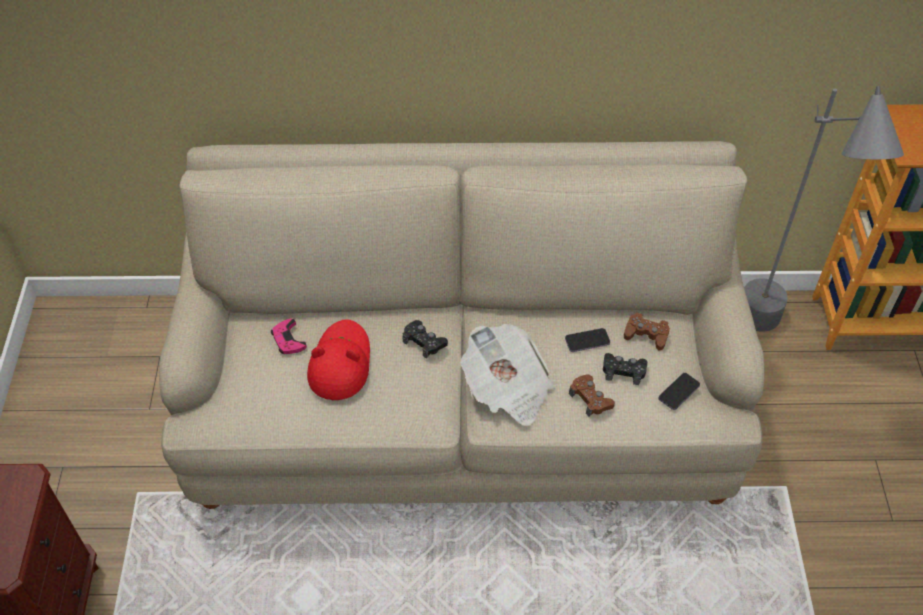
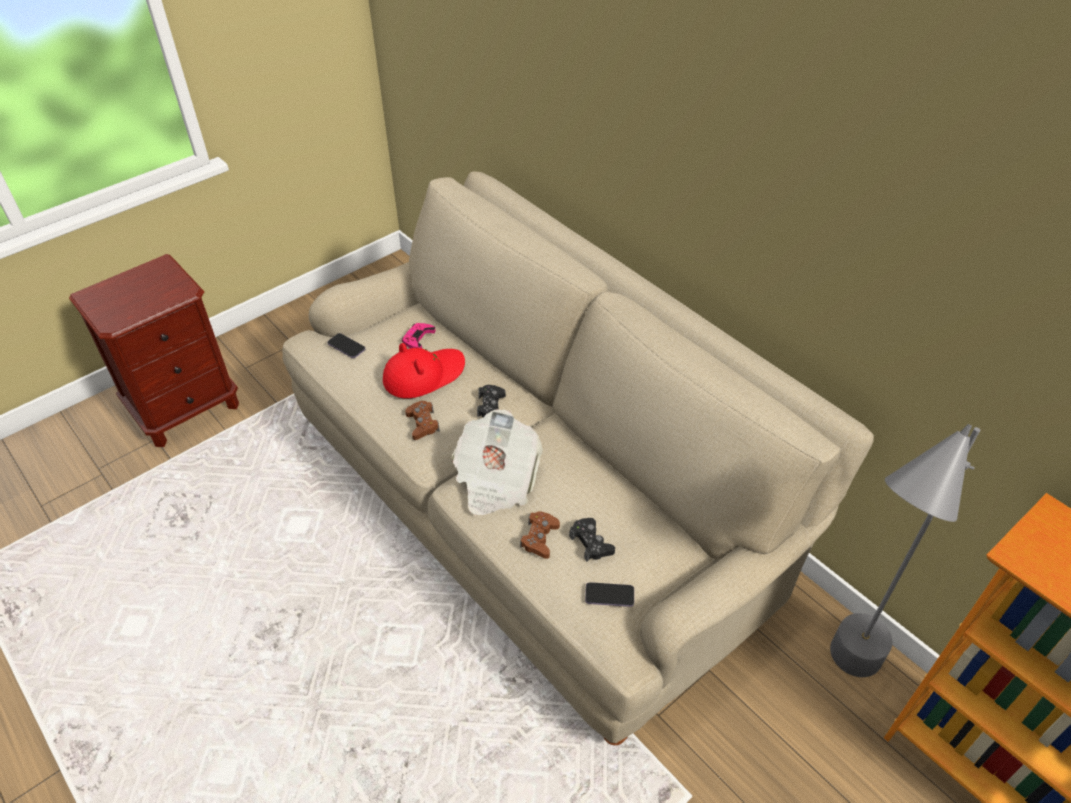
camera: 50 degrees right, 5 degrees down
(587, 341) = (596, 501): phone -> phone (346, 347)
(646, 334) = (646, 536): brown game controller -> brown game controller (422, 424)

